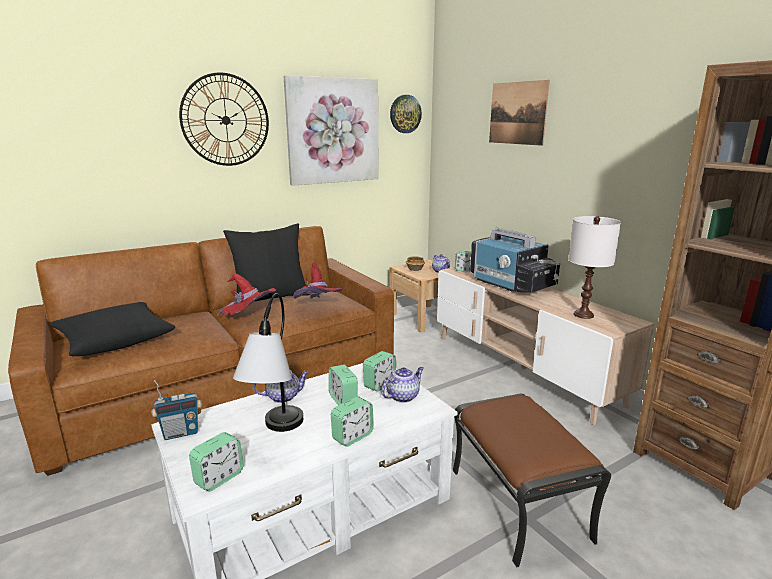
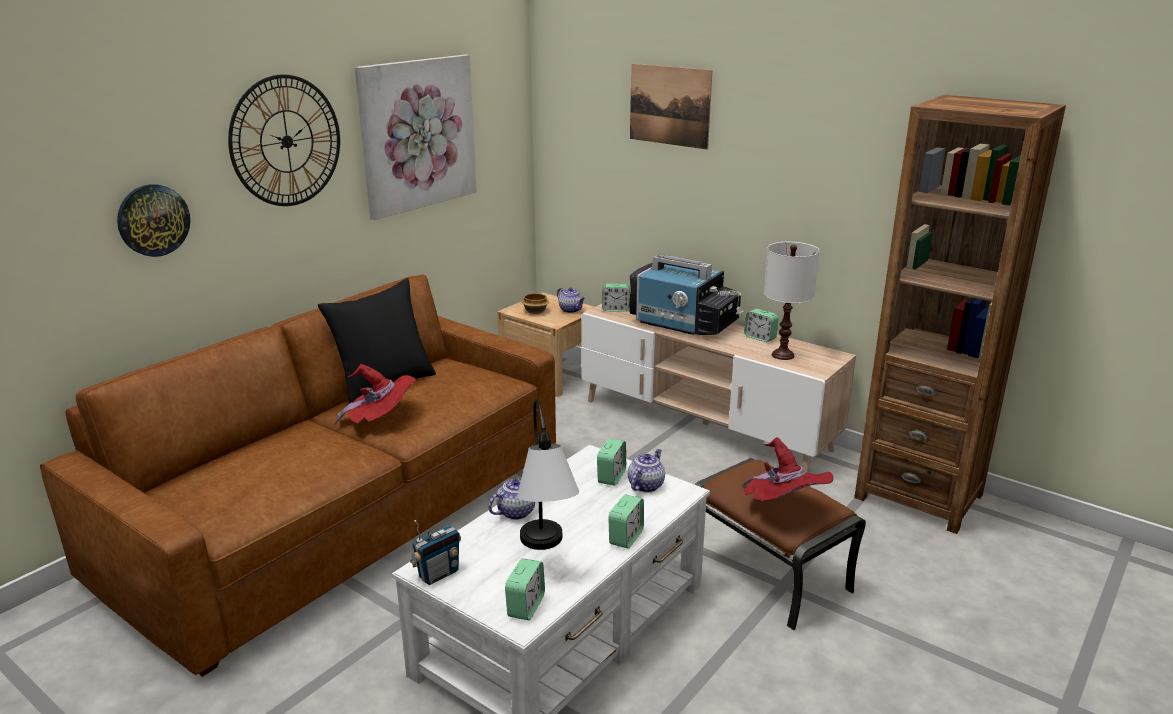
camera: 20 degrees left, 5 degrees up
(114, 339) = (231, 482): black pillow -> none
(318, 309) = (468, 394): red hat -> red hat (783, 507)
(343, 400) = (585, 502): alarm clock -> alarm clock (760, 337)
(405, 114) = (501, 96): wall clock -> wall clock (153, 220)

